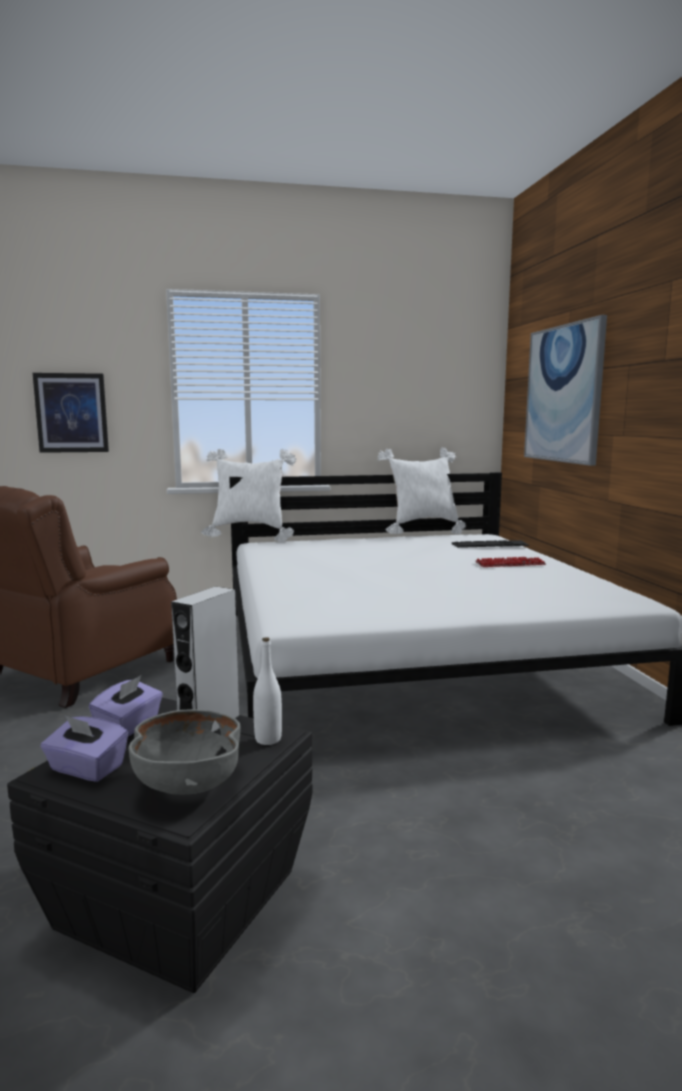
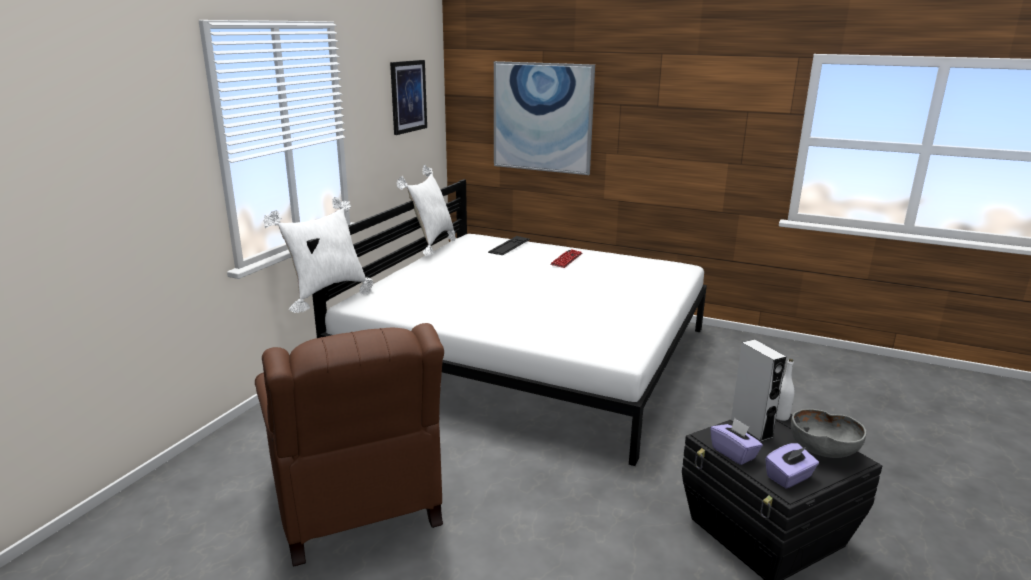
camera: 55 degrees left, 10 degrees up
(71, 413) = (115, 206): picture -> picture (408, 96)

